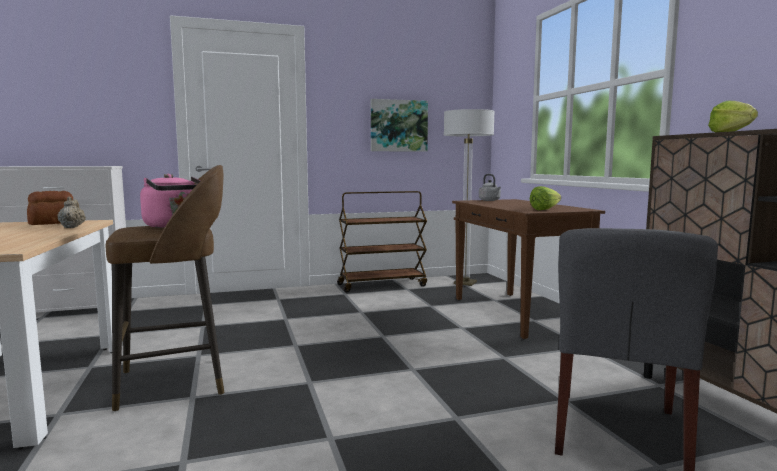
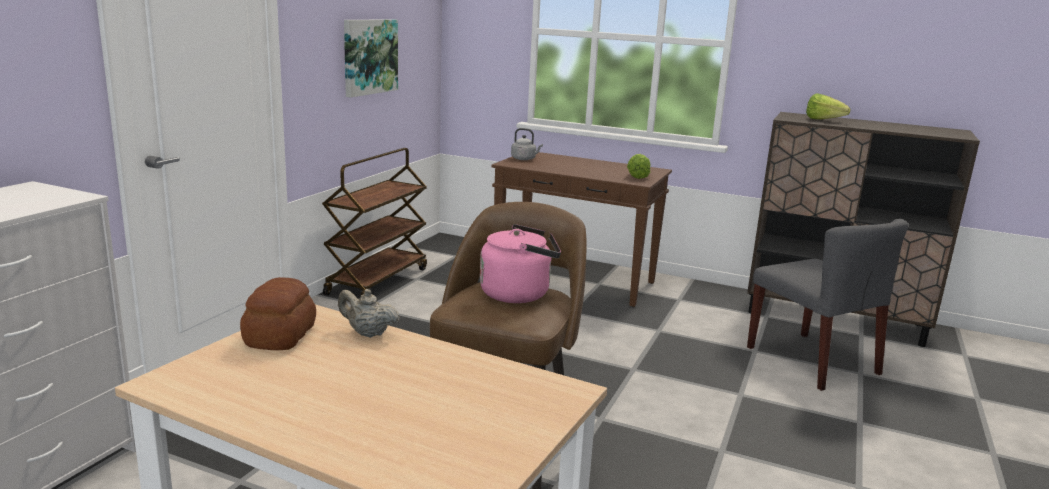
camera: 50 degrees left, 10 degrees up
(465, 283) = (452, 253): floor lamp -> none

